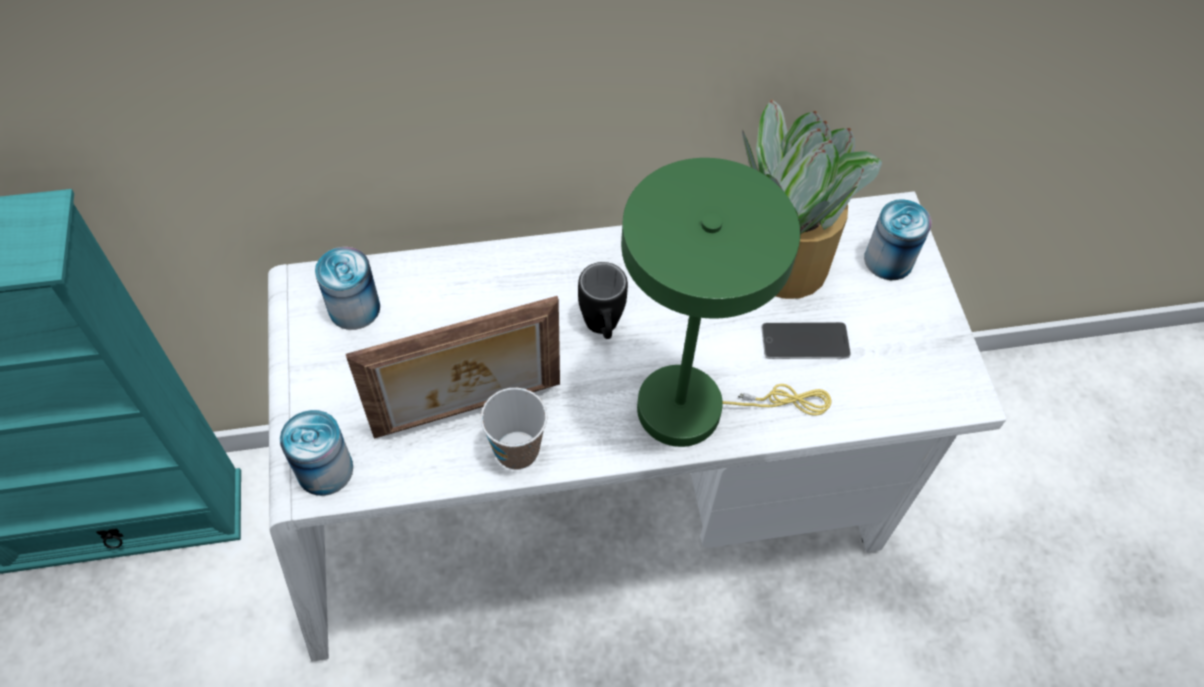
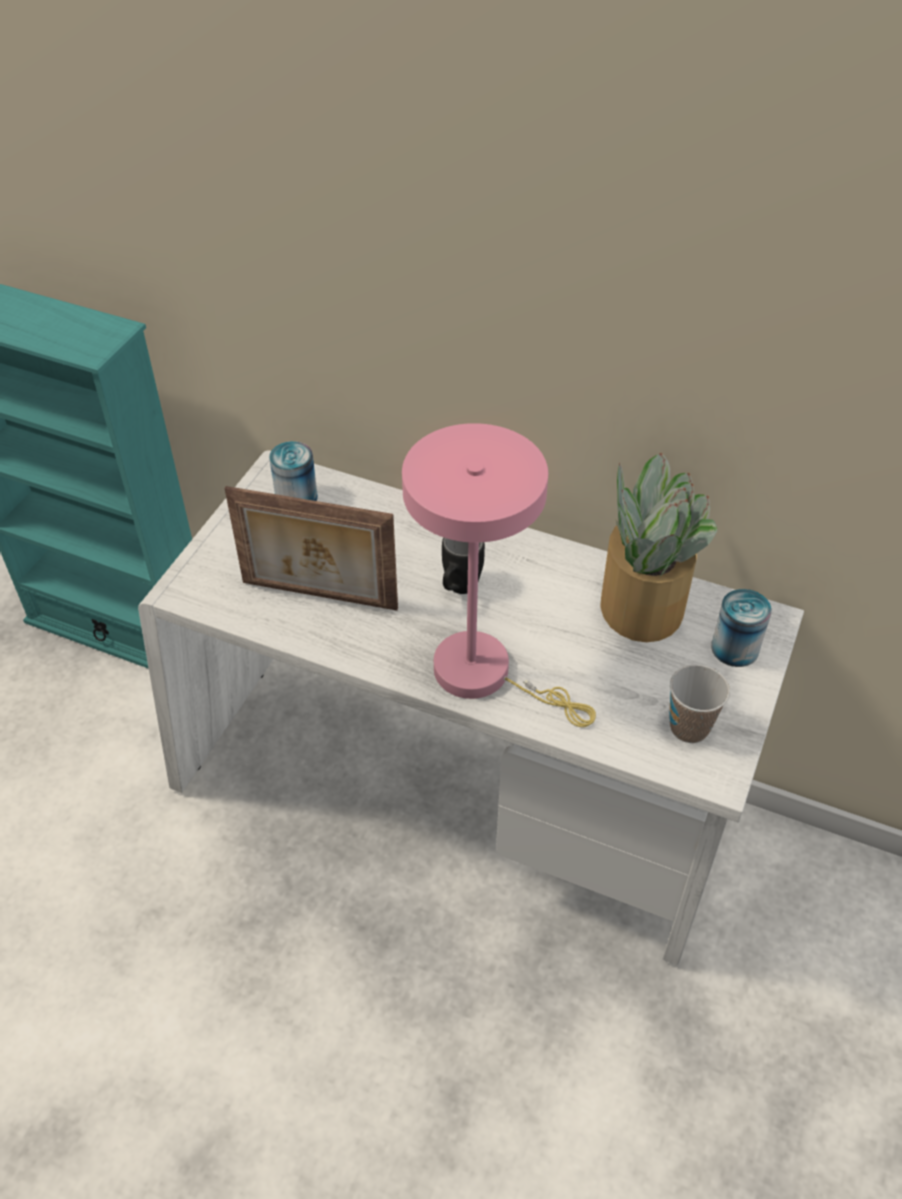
camera: 35 degrees right, 10 degrees down
(325, 469) = (196, 586): can -> none
(517, 450) = (331, 637): cup -> cup (689, 727)
(695, 407) = (485, 674): green table lamp -> pink table lamp
(805, 341) = (612, 672): phone -> none

